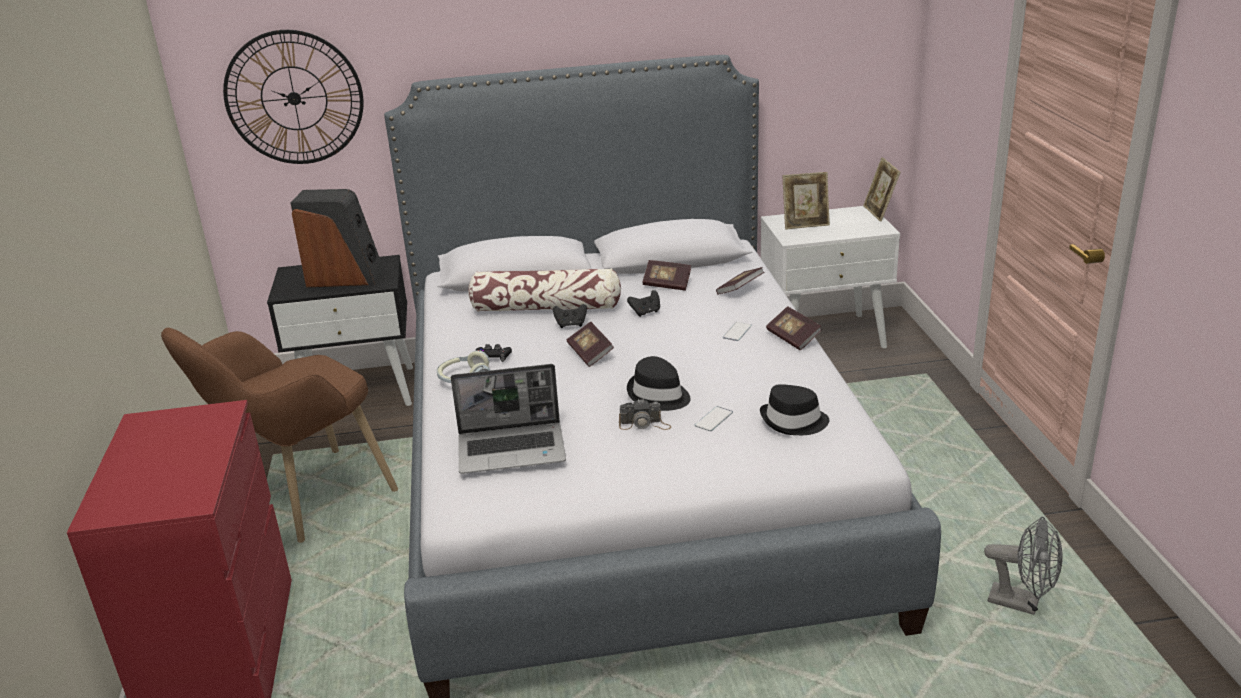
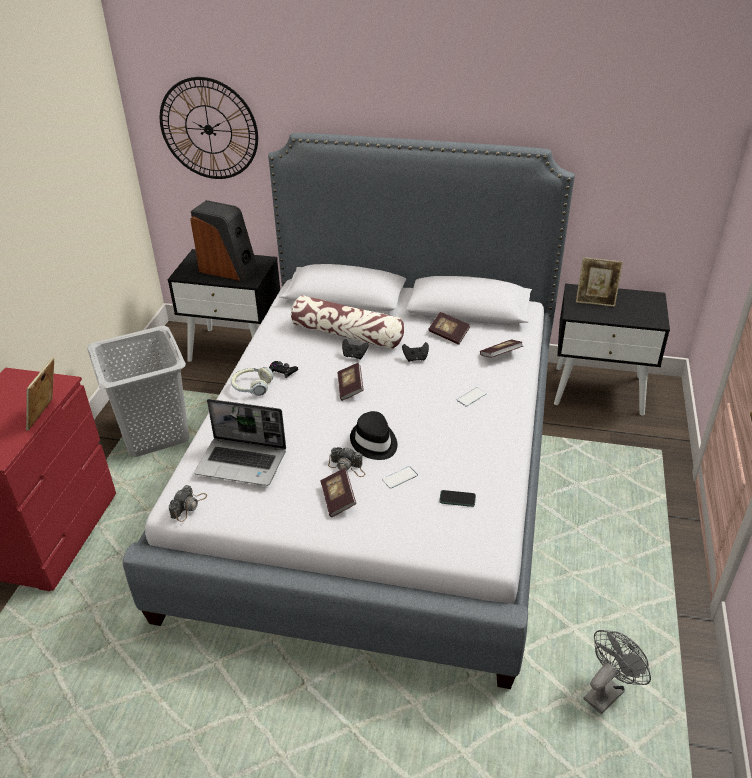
camera: 20 degrees right, 10 degrees up
(301, 504) = (153, 433): brown armchair -> grey laundry basket
(474, 508) = (189, 506): none -> camera
(793, 338) = (510, 415): book -> book (338, 499)
(794, 421) = (457, 499): black hat -> phone
(824, 336) = (599, 390): white nightstand -> black nightstand
(879, 213) = (666, 303): picture frame -> picture frame (47, 416)
(1022, 603) = (607, 691): grey fan -> grey fan turned 90 degrees counterclockwise

